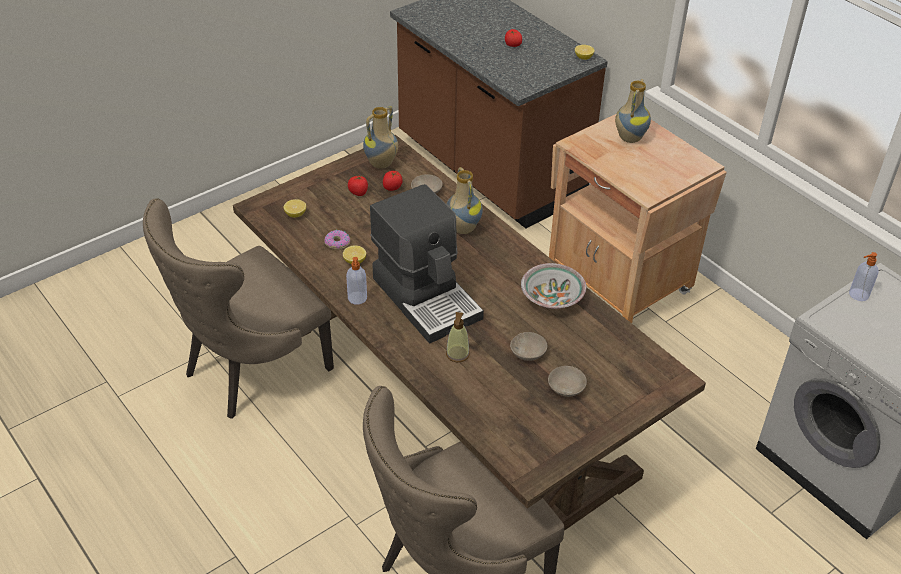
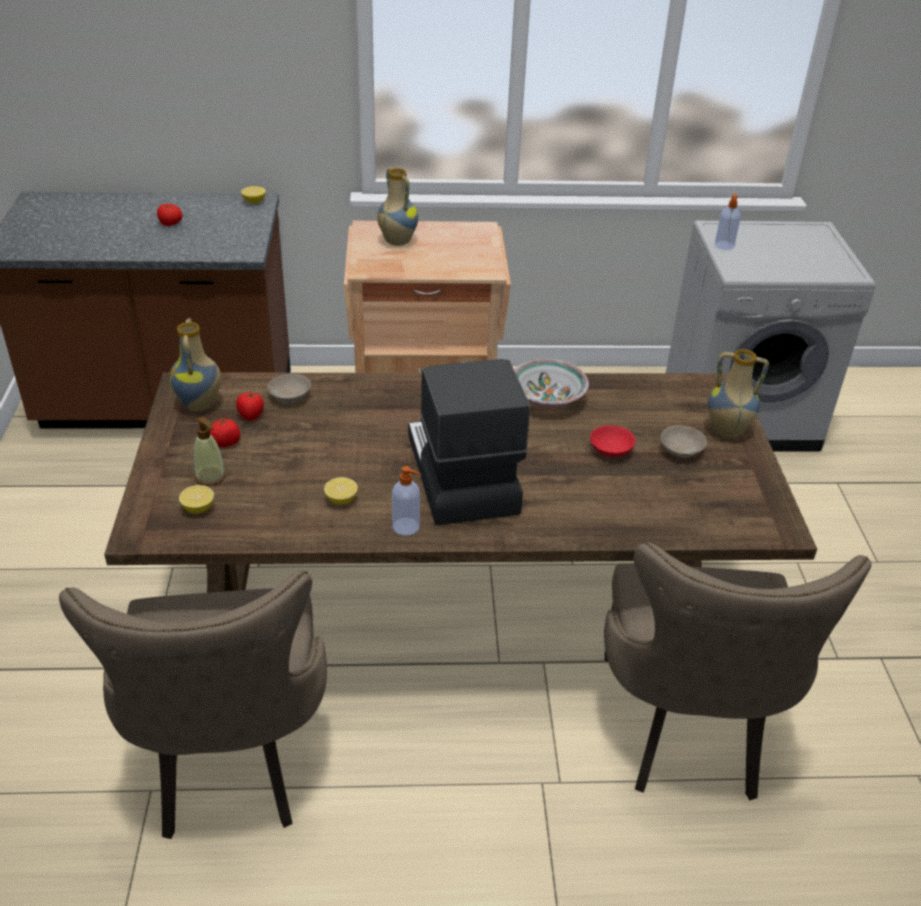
camera: 55 degrees left, 5 degrees down
(337, 243) = (293, 498): donut -> none
(427, 297) = (460, 475): coffee machine -> coffee machine turned 105 degrees counterclockwise
(457, 354) = (570, 496): soap dispenser -> soap dispenser (210, 477)
(462, 228) = (379, 402): vase -> vase (726, 431)
(528, 354) = (612, 450): beige bowl -> red bowl

